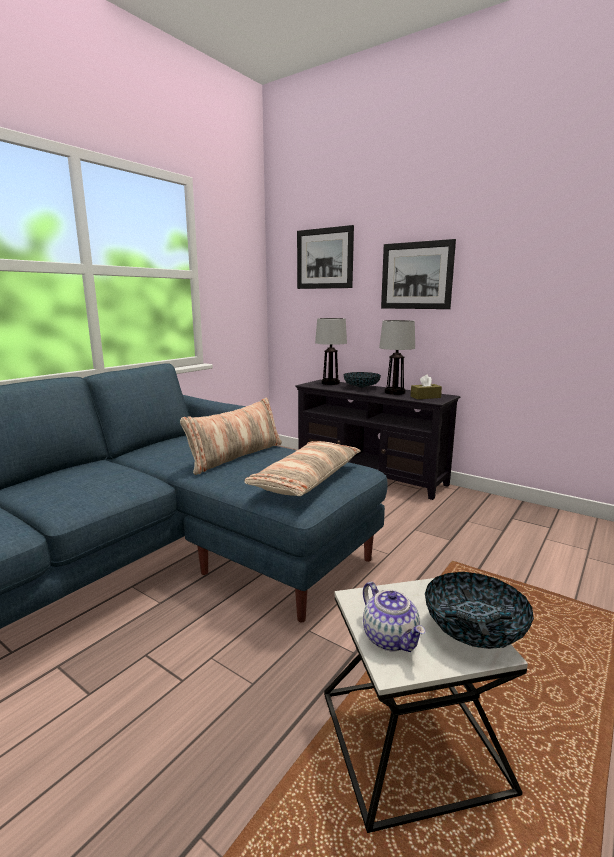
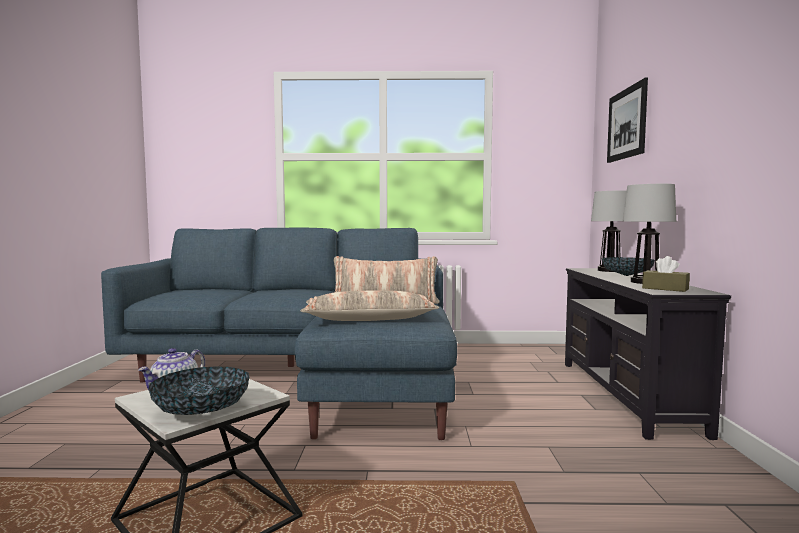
camera: 55 degrees right, 10 degrees down
(416, 275) = (695, 124): picture -> none

